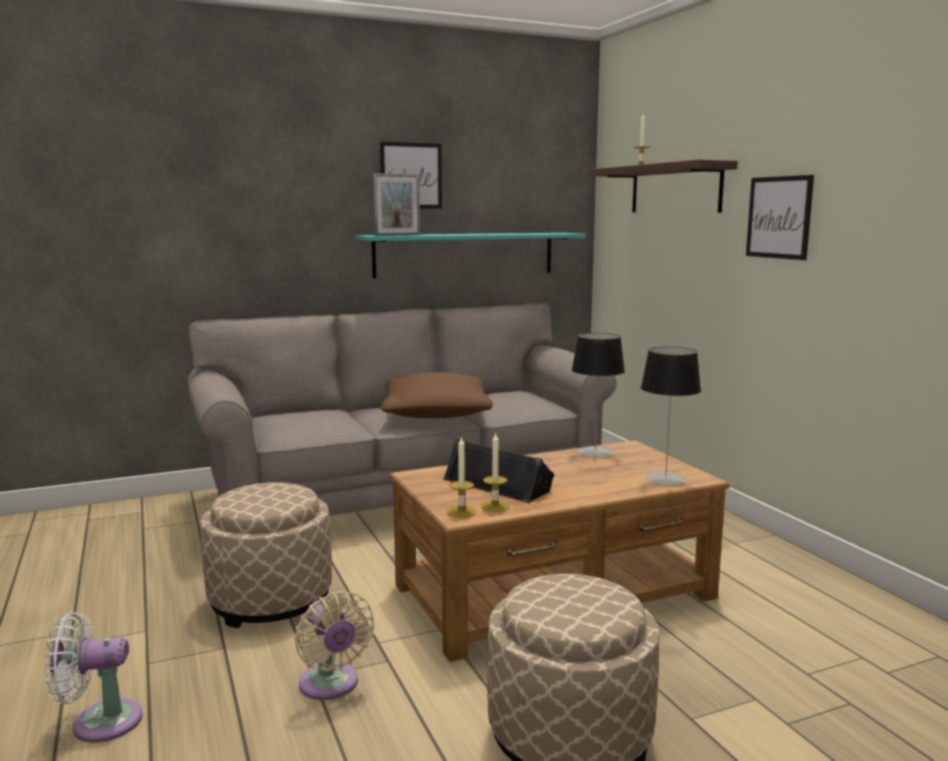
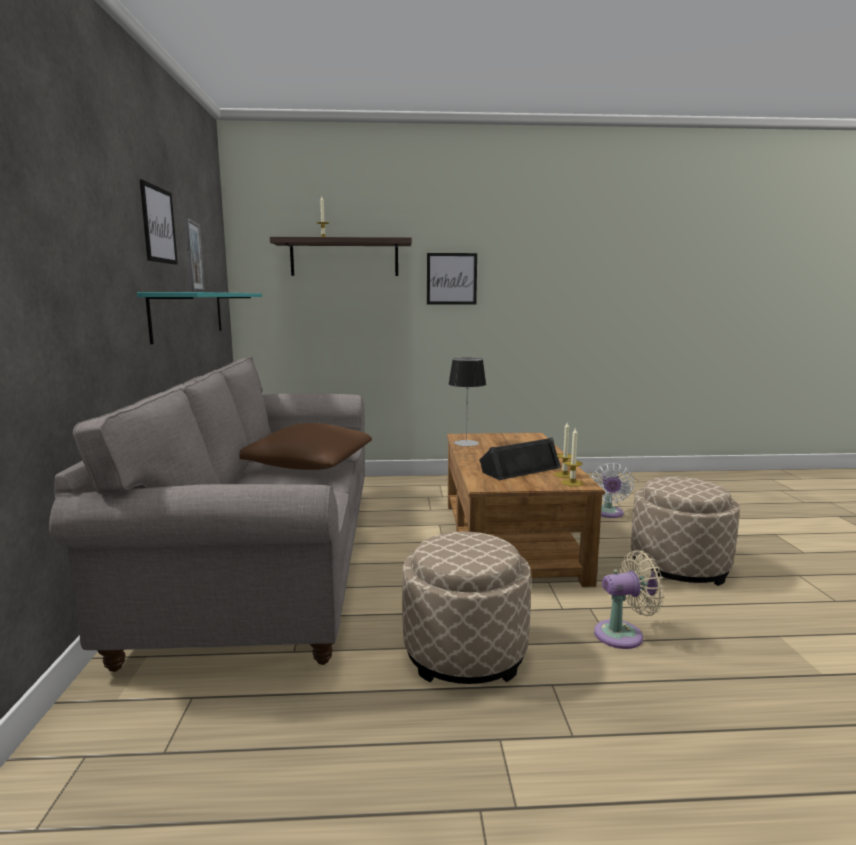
camera: 70 degrees left, 0 degrees up
(100, 722) = (682, 766): white fan -> white fan (608, 513)
(665, 479) = (531, 440): table lamp -> none

